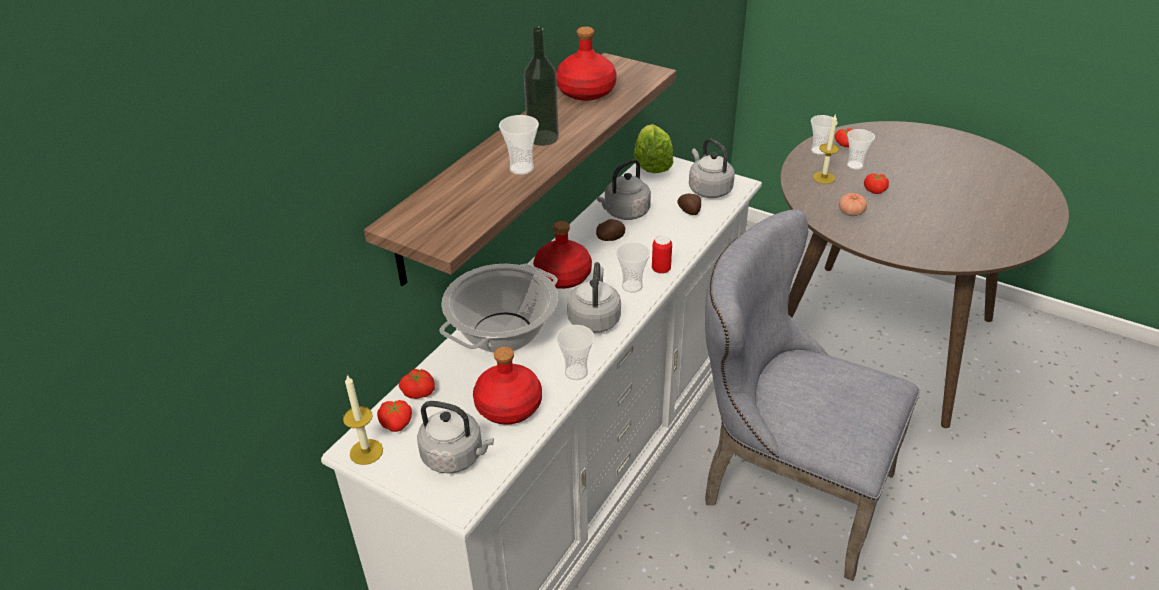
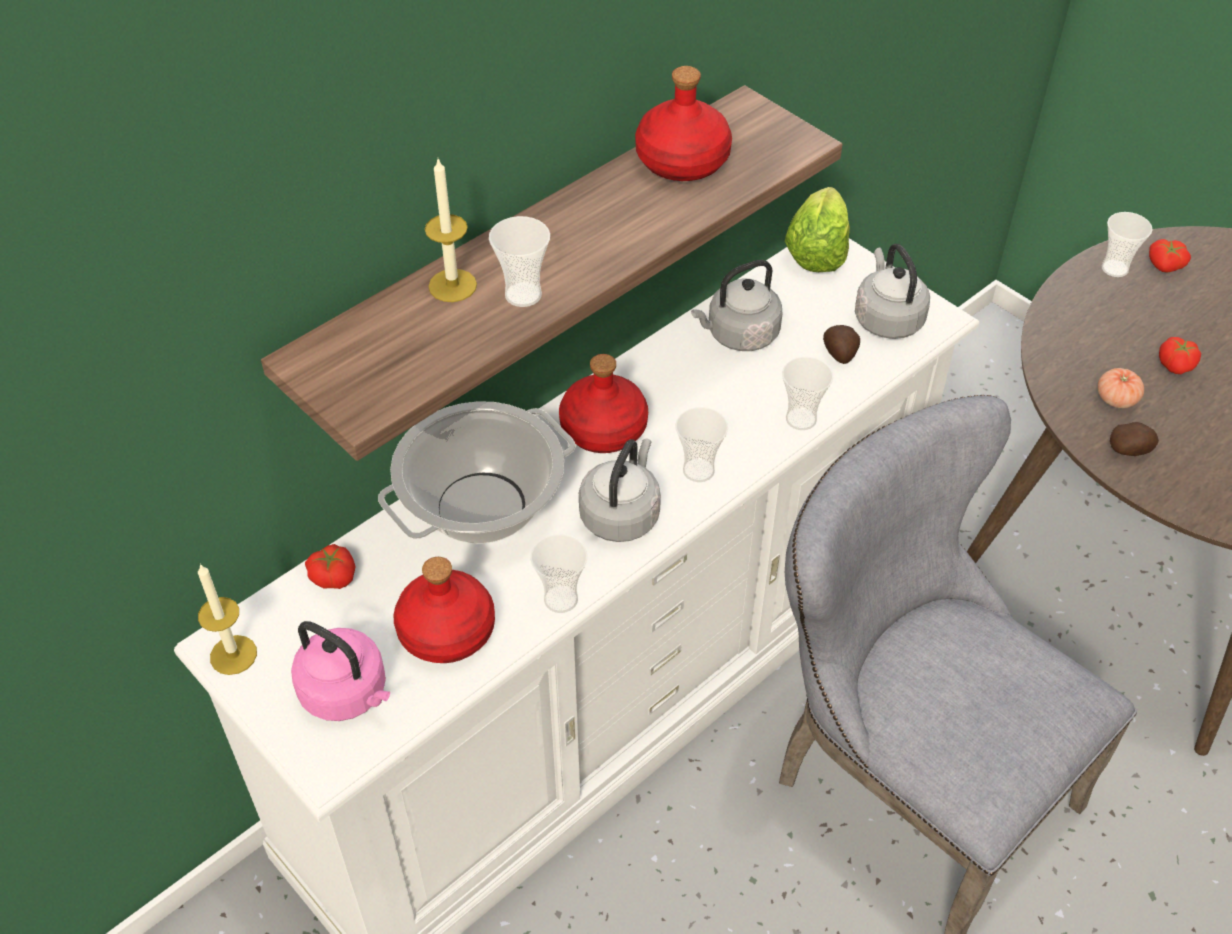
camera: 15 degrees right, 10 degrees up
(397, 422) = (288, 619): tomato -> none
(456, 456) = (347, 693): grey kettle -> pink kettle
(543, 138) = (578, 241): bottle -> none
(610, 239) = (699, 378): potato -> potato (1129, 450)
(661, 269) = (753, 450): can -> none
(824, 178) = (1100, 323): candle -> candle (452, 285)
(855, 165) = (1163, 309): cup -> cup (801, 419)

